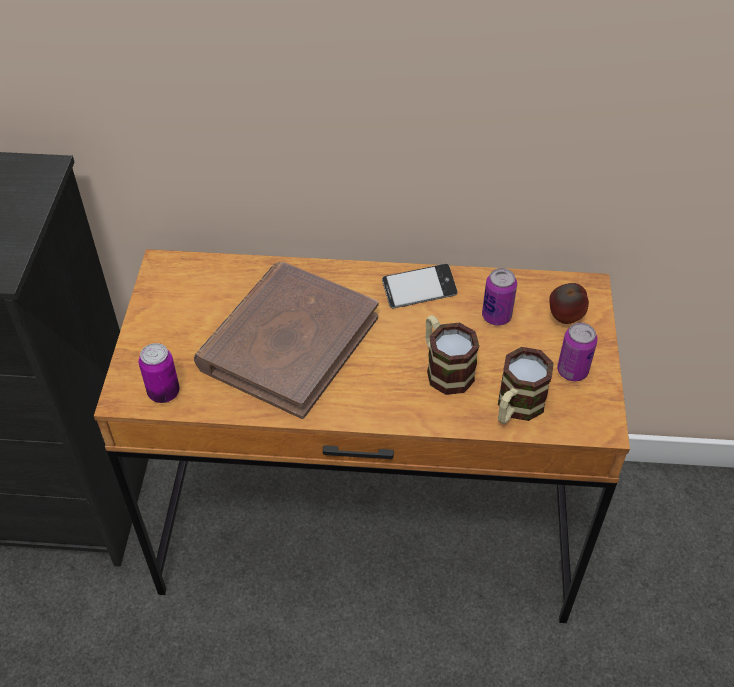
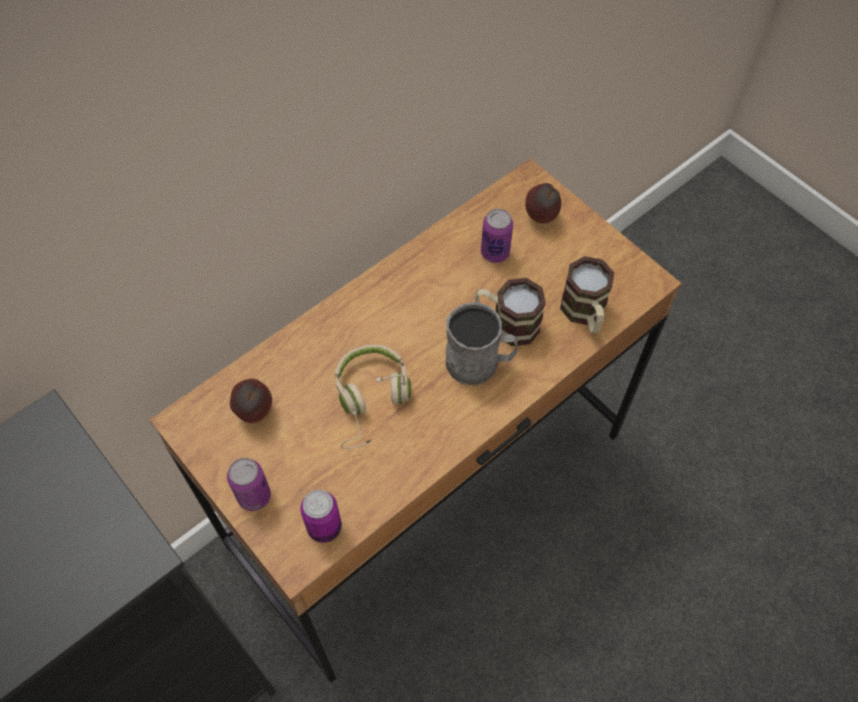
camera: 45 degrees left, 10 degrees up
(208, 292) = (255, 413): none -> apple
(288, 342) = (371, 400): brown book -> beige headphones
(392, 378) = (479, 363): none -> grey mug
(419, 290) = (418, 276): phone -> none
(572, 371) = (589, 255): can -> can (254, 496)

